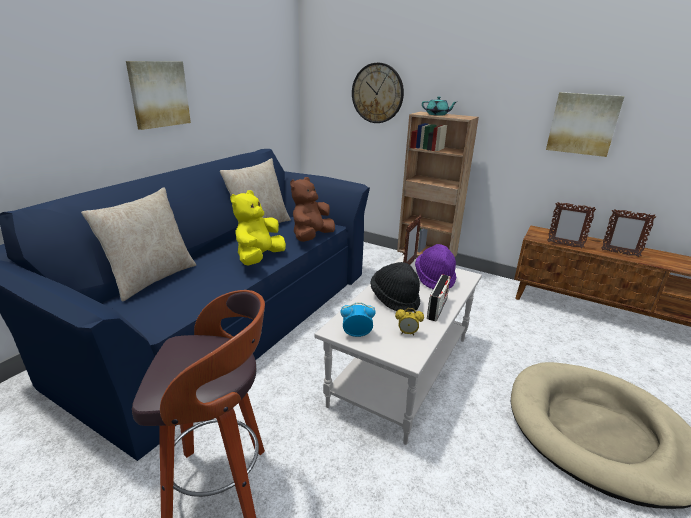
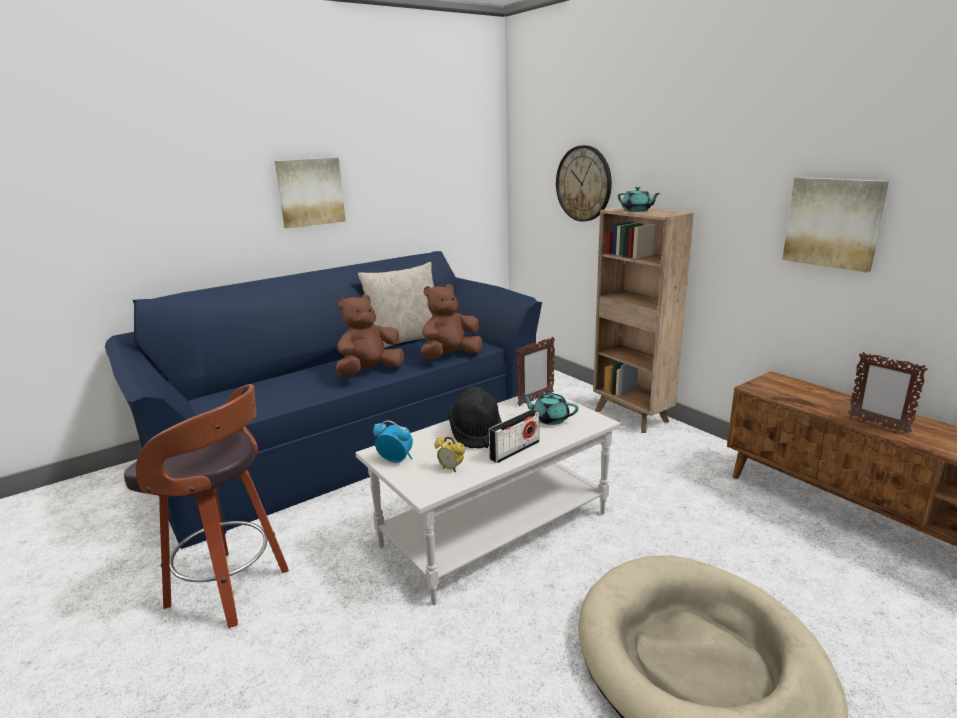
camera: 25 degrees right, 5 degrees down
(152, 278) = (257, 379): beige pillow -> none
(259, 258) = (369, 372): yellow plush toy -> brown plush toy
(434, 279) = (550, 419): purple hat -> turquoise teapot
(564, 245) = (793, 402): picture frame -> none

